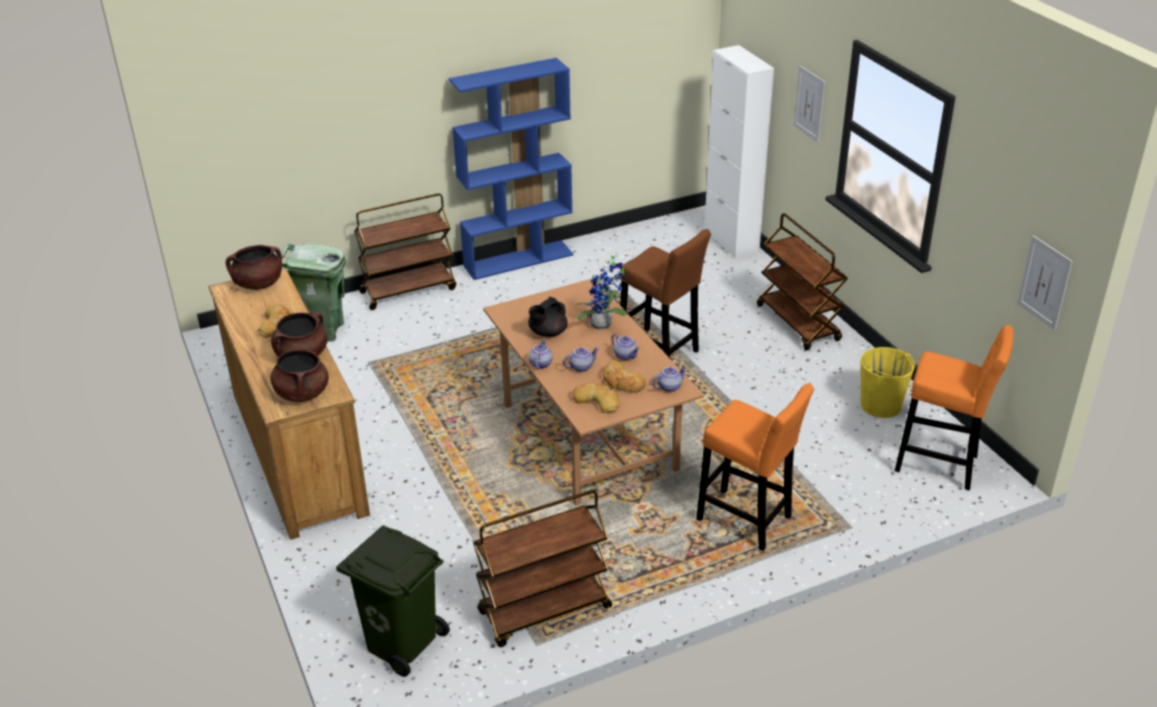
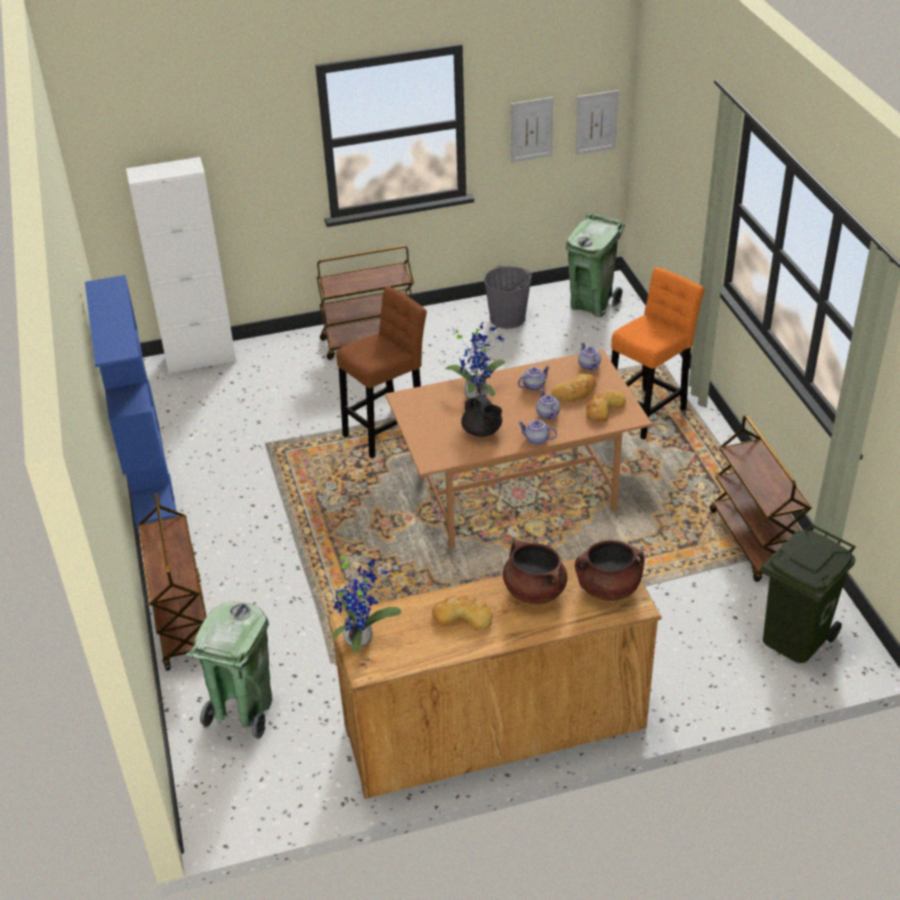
camera: 80 degrees left, 5 degrees up
(258, 284) = (362, 637): brown cooking pot -> potted plant
(809, 103) = (263, 160): picture -> picture (531, 129)
(881, 405) = (508, 318): yellow bucket -> grey bucket
(941, 465) = (592, 304): orange stool -> green trash can

